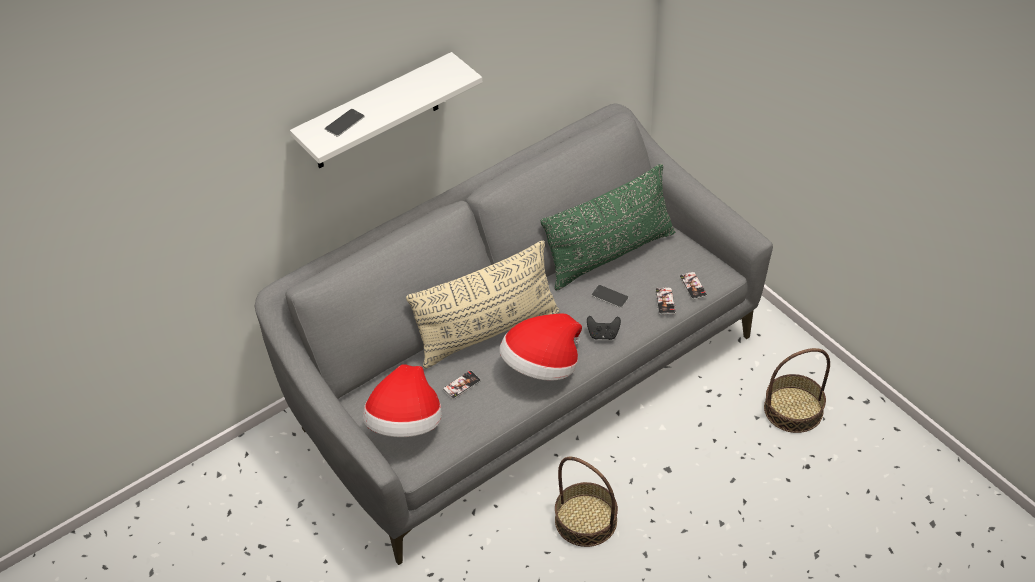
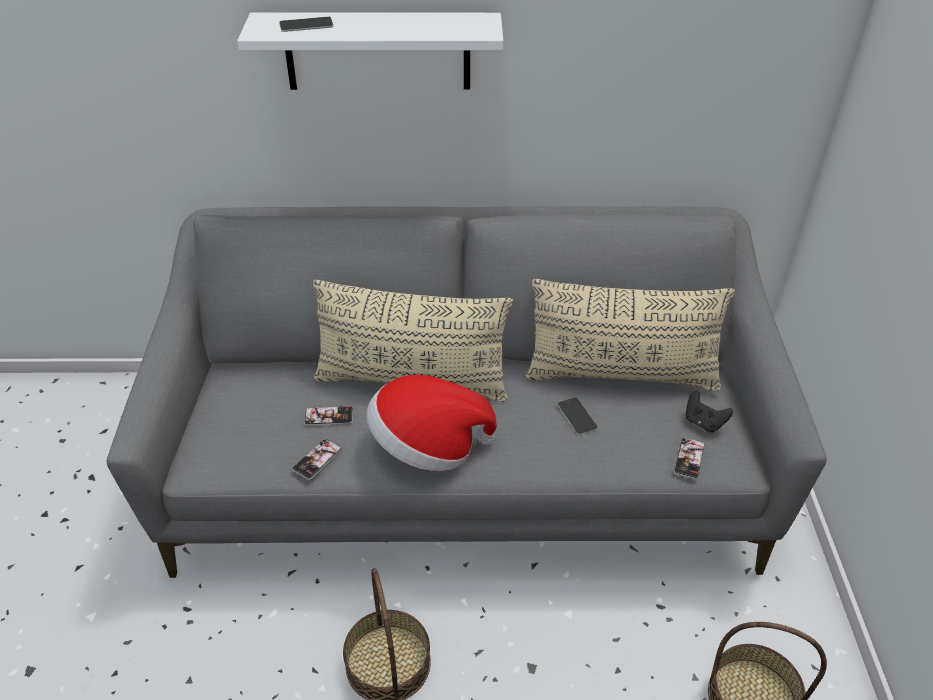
camera: 35 degrees right, 5 degrees down
(405, 424) = (235, 422): hat -> none
(603, 334) = (529, 452): black game controller -> black game controller (703, 422)
(610, 255) = (621, 375): green pillow -> beige pillow
(665, 301) = (637, 457): phone -> phone (317, 459)

